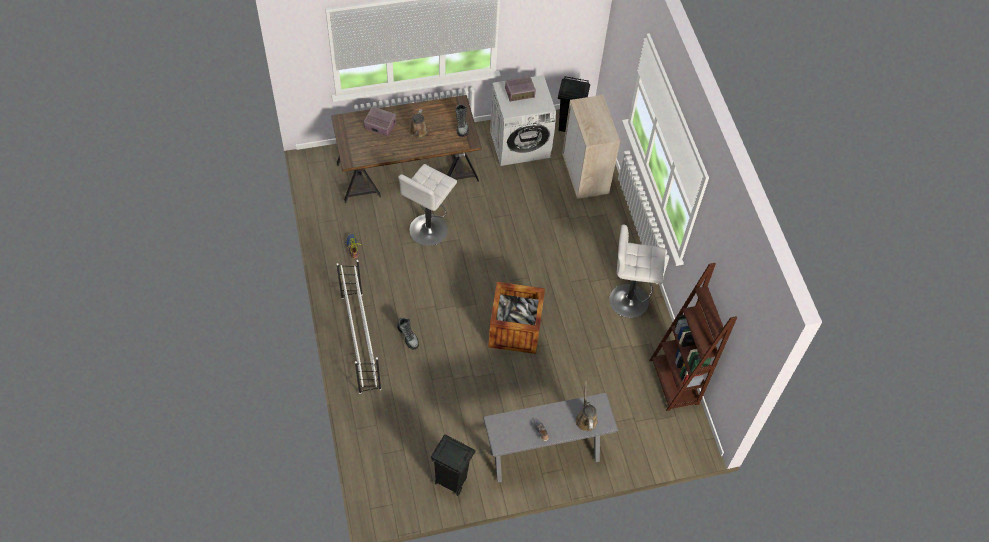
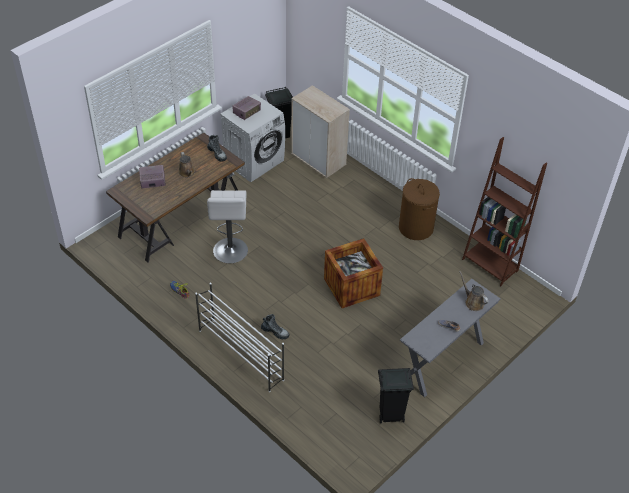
camera: 30 degrees left, 10 degrees down
(628, 300) = (415, 228): white stool -> brown laundry basket

